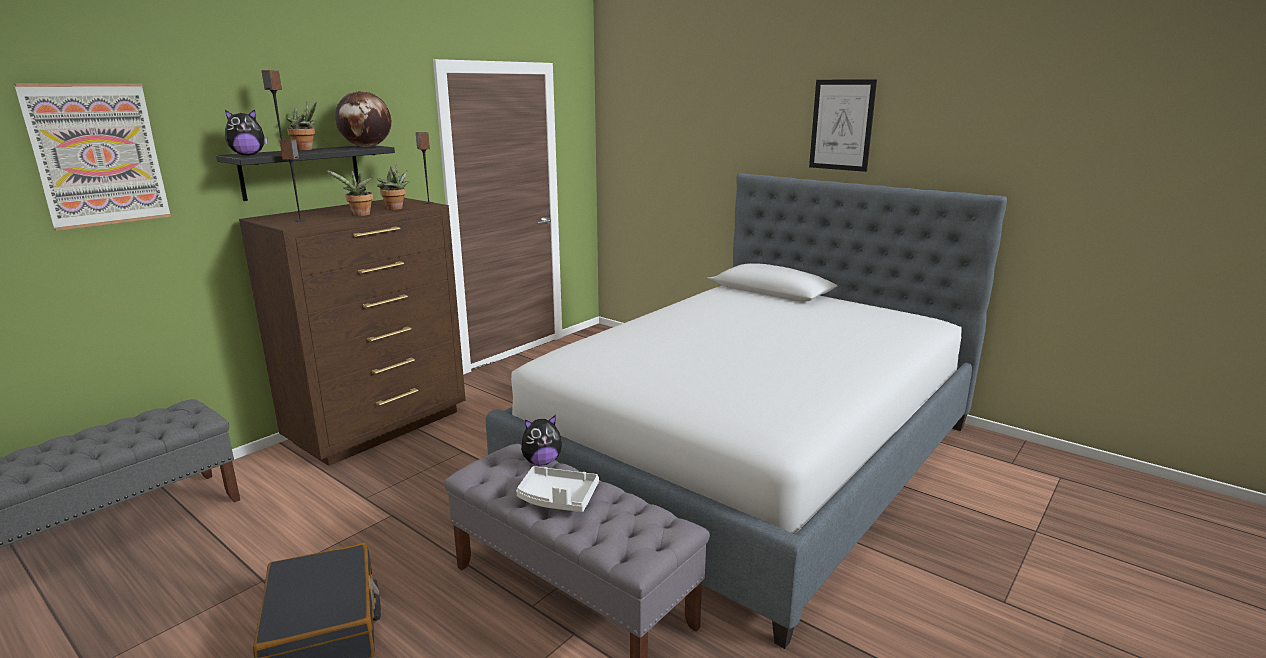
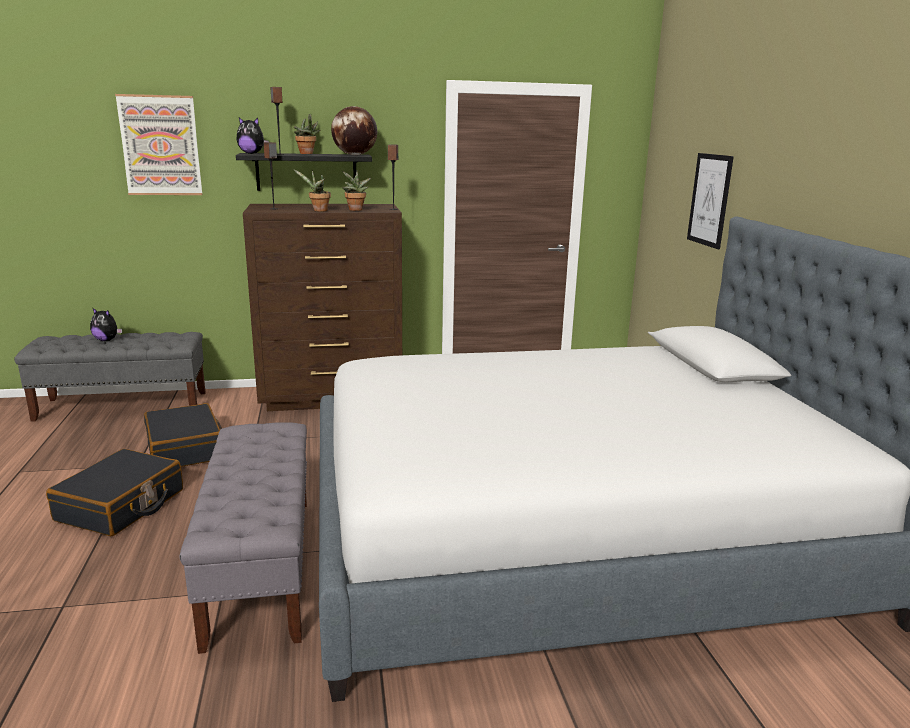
camera: 40 degrees right, 0 degrees up
(297, 539) = (185, 449): none -> black suitcase
(541, 462) = (287, 441): plush toy -> plush toy (107, 340)
(557, 498) = (244, 469): white tray -> none
(842, 125) = (848, 160): picture -> picture (709, 200)

